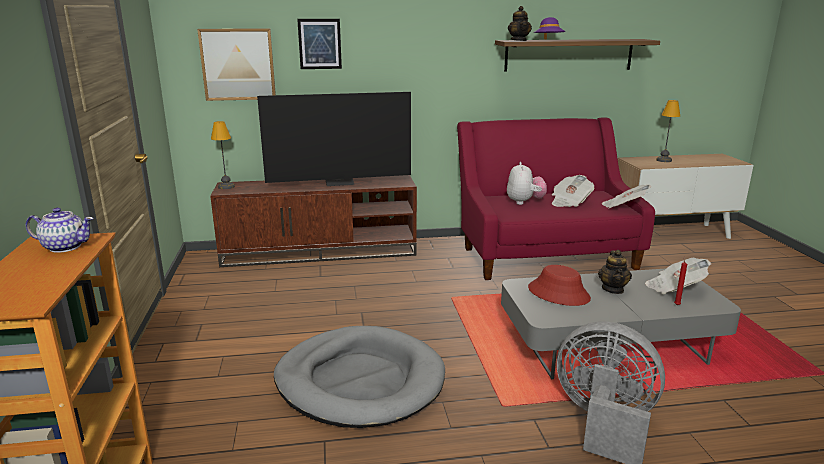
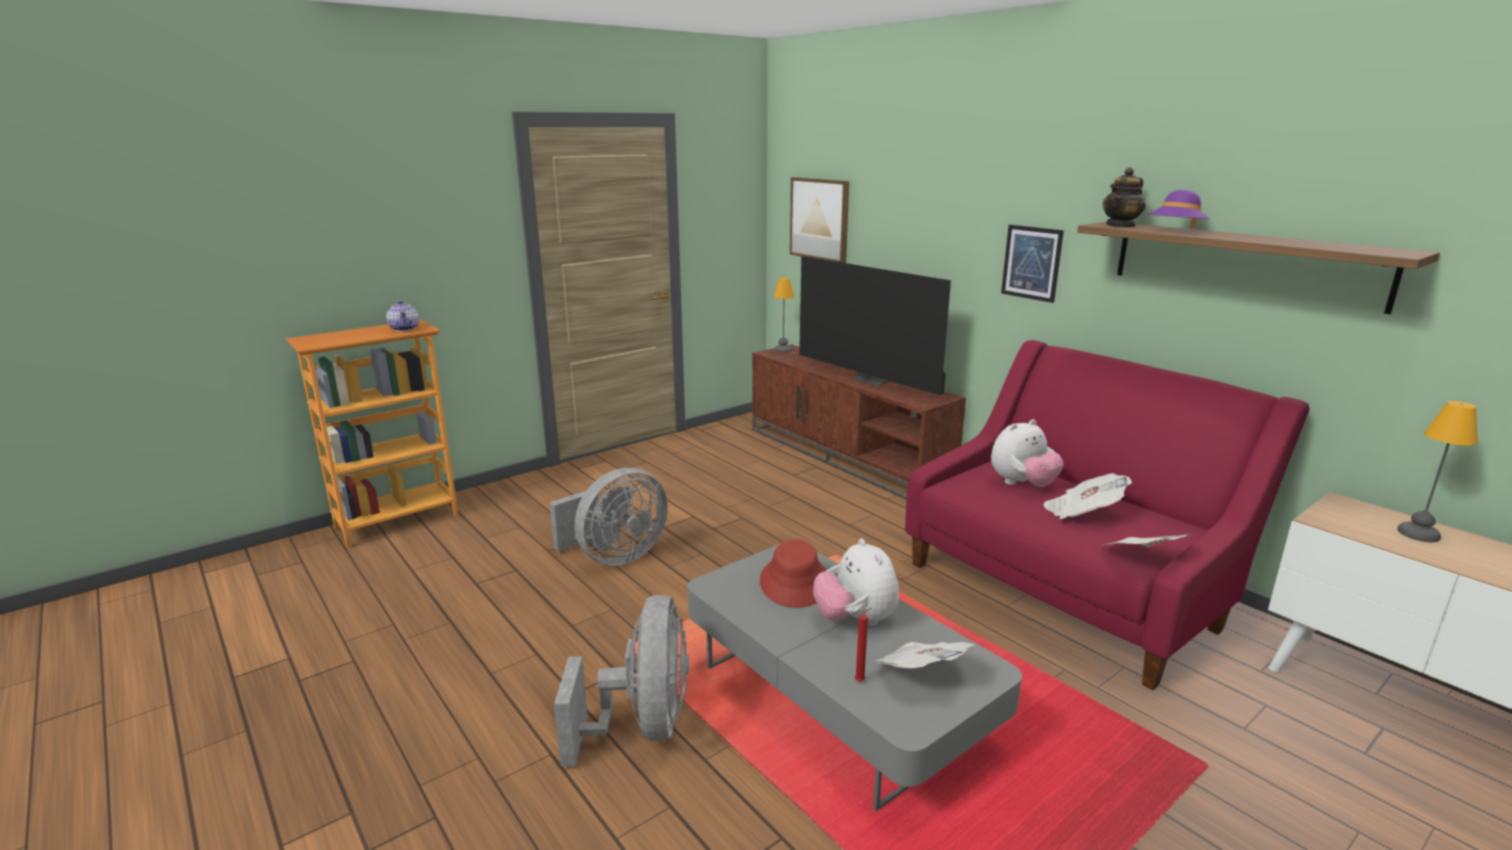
camera: 60 degrees right, 0 degrees up
(319, 44) = (891, 204): picture -> picture (1031, 263)
(360, 381) = (615, 557): grey dog bed -> grey fan
(613, 289) = (855, 619): teapot -> plush toy

